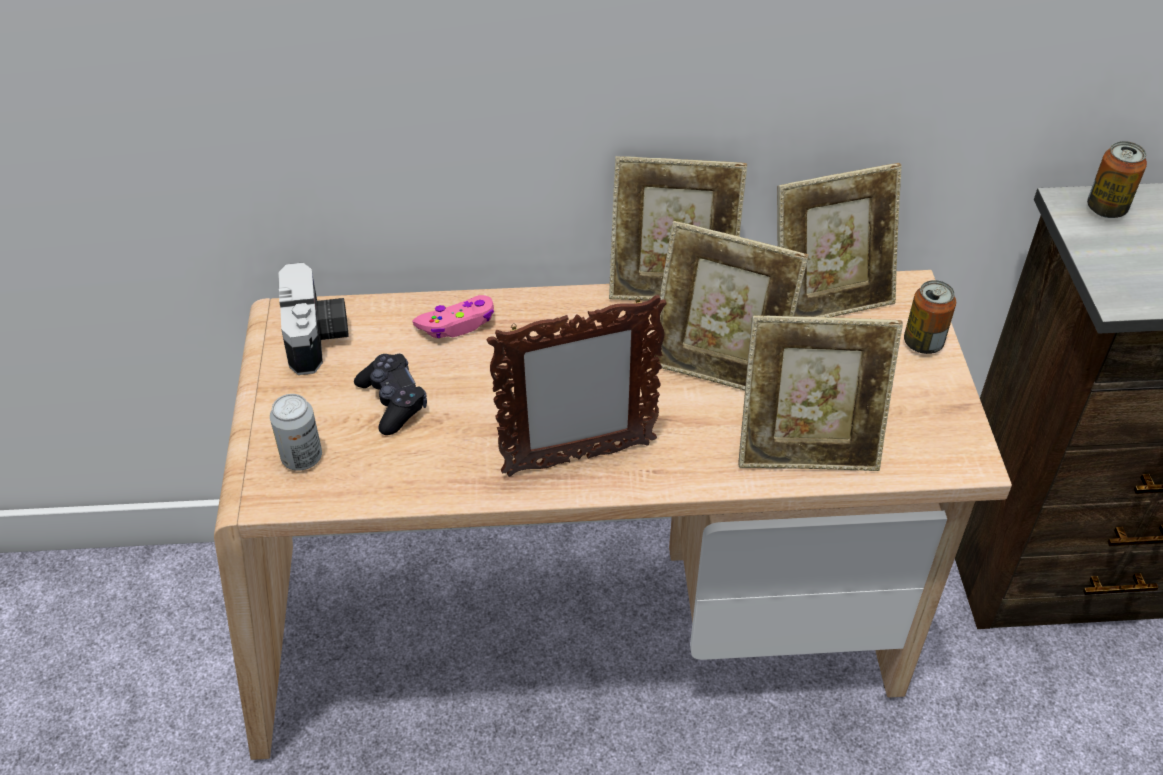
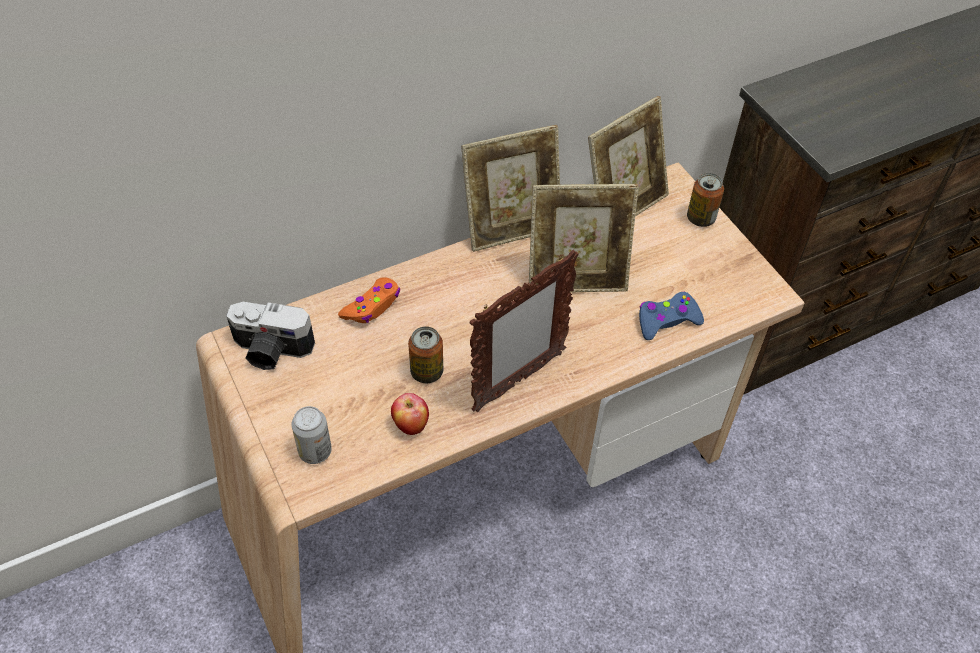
camera: 25 degrees left, 5 degrees up
(318, 337) = (271, 351): camera -> camera turned 135 degrees clockwise
(393, 401) = (358, 383): black game controller -> none
(423, 465) = (410, 425): none -> apple
(457, 324) = (372, 306): pink game controller -> orange game controller
(807, 449) = (667, 321): picture frame -> blue game controller
(1106, 208) = (791, 90): can -> can (427, 372)

